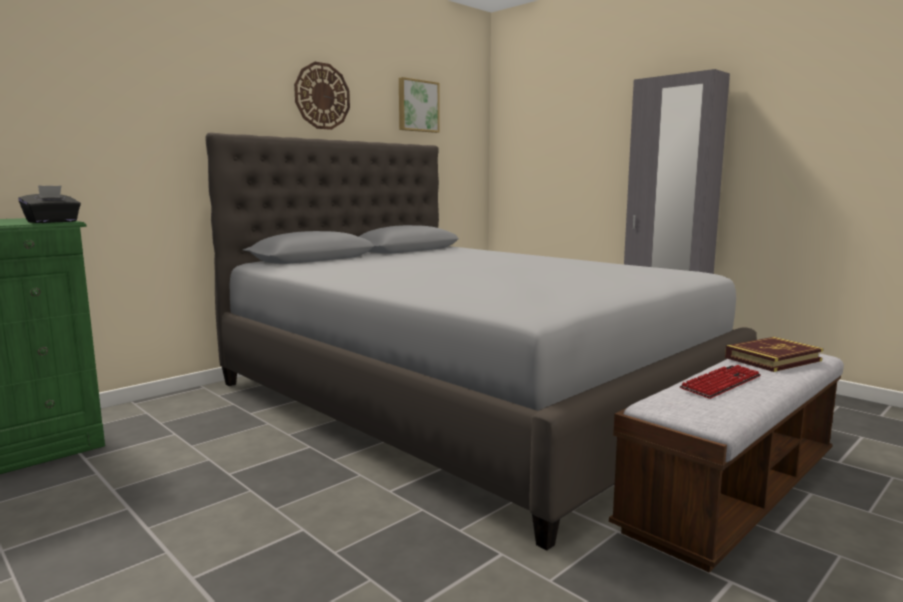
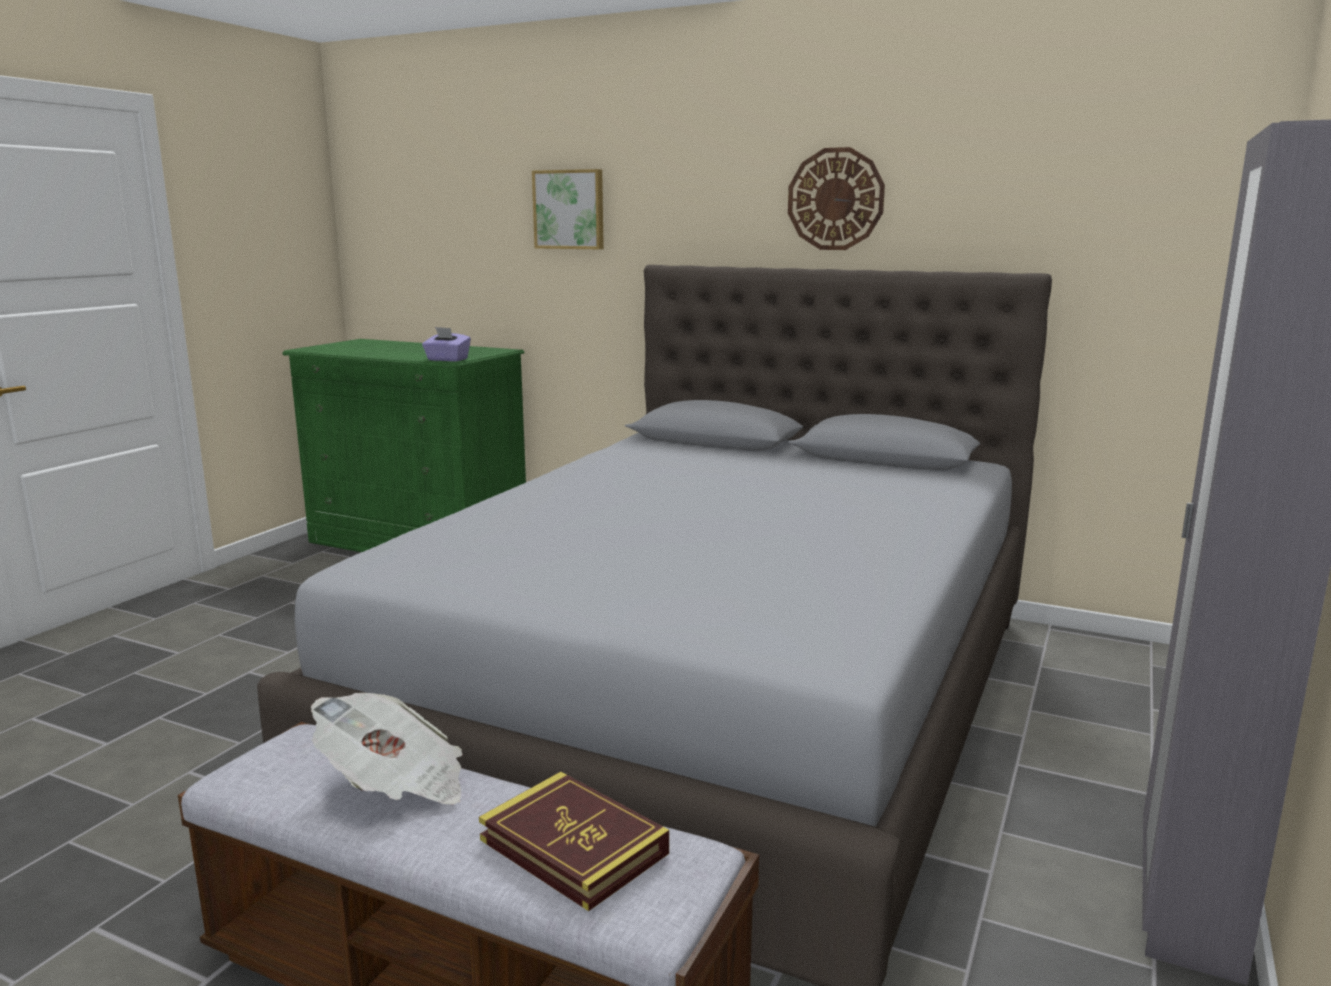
camera: 70 degrees right, 5 degrees up
(52, 222) = (447, 360): black tissue box -> purple tissue box
(417, 106) = (1043, 196): picture -> picture (570, 209)
(721, 383) = (396, 784): keyboard -> newspaper

